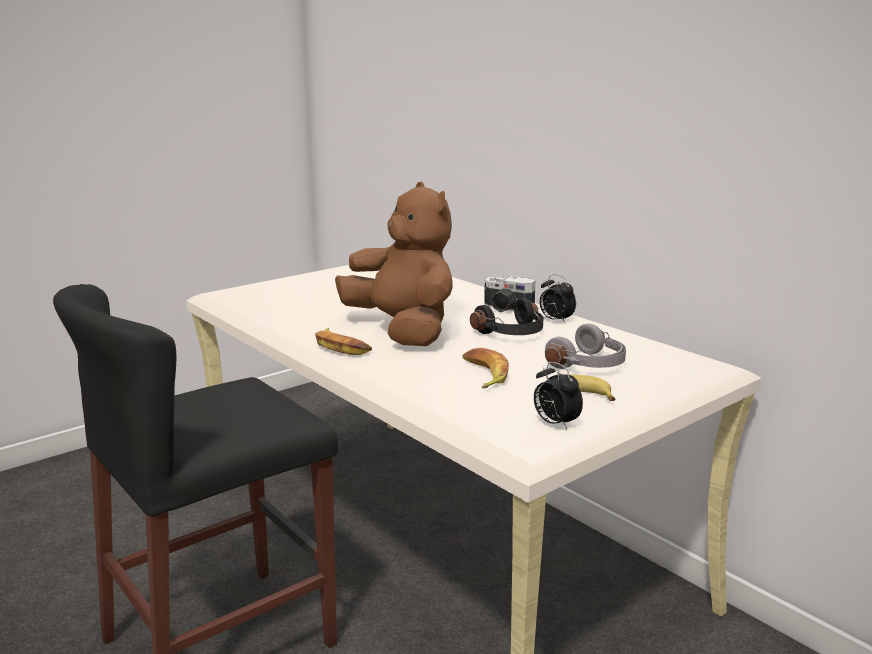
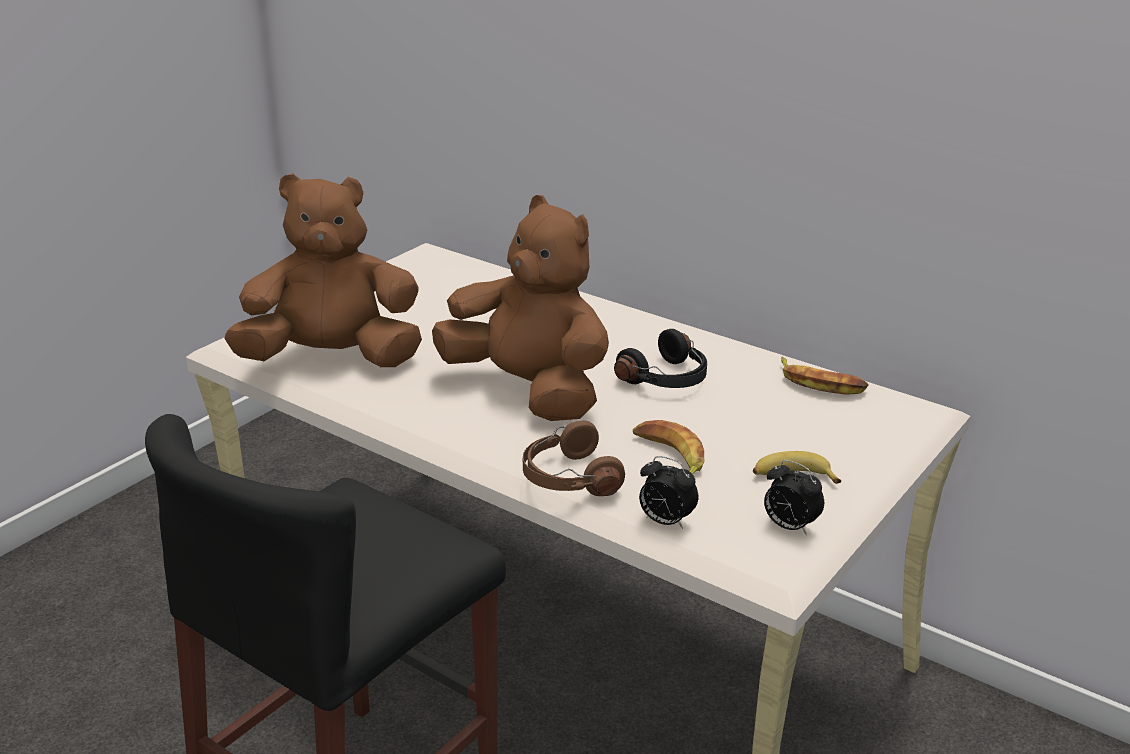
camera: 15 degrees left, 10 degrees up
(277, 305) = (332, 359): none -> brown plush toy
(341, 347) = (468, 429): banana -> banana (820, 383)
(395, 379) = (568, 478): none -> brown headphones
(506, 309) = (636, 334): camera -> none
(555, 320) = (706, 349): alarm clock -> alarm clock (665, 521)
(589, 364) = (782, 423): grey headphones -> none

